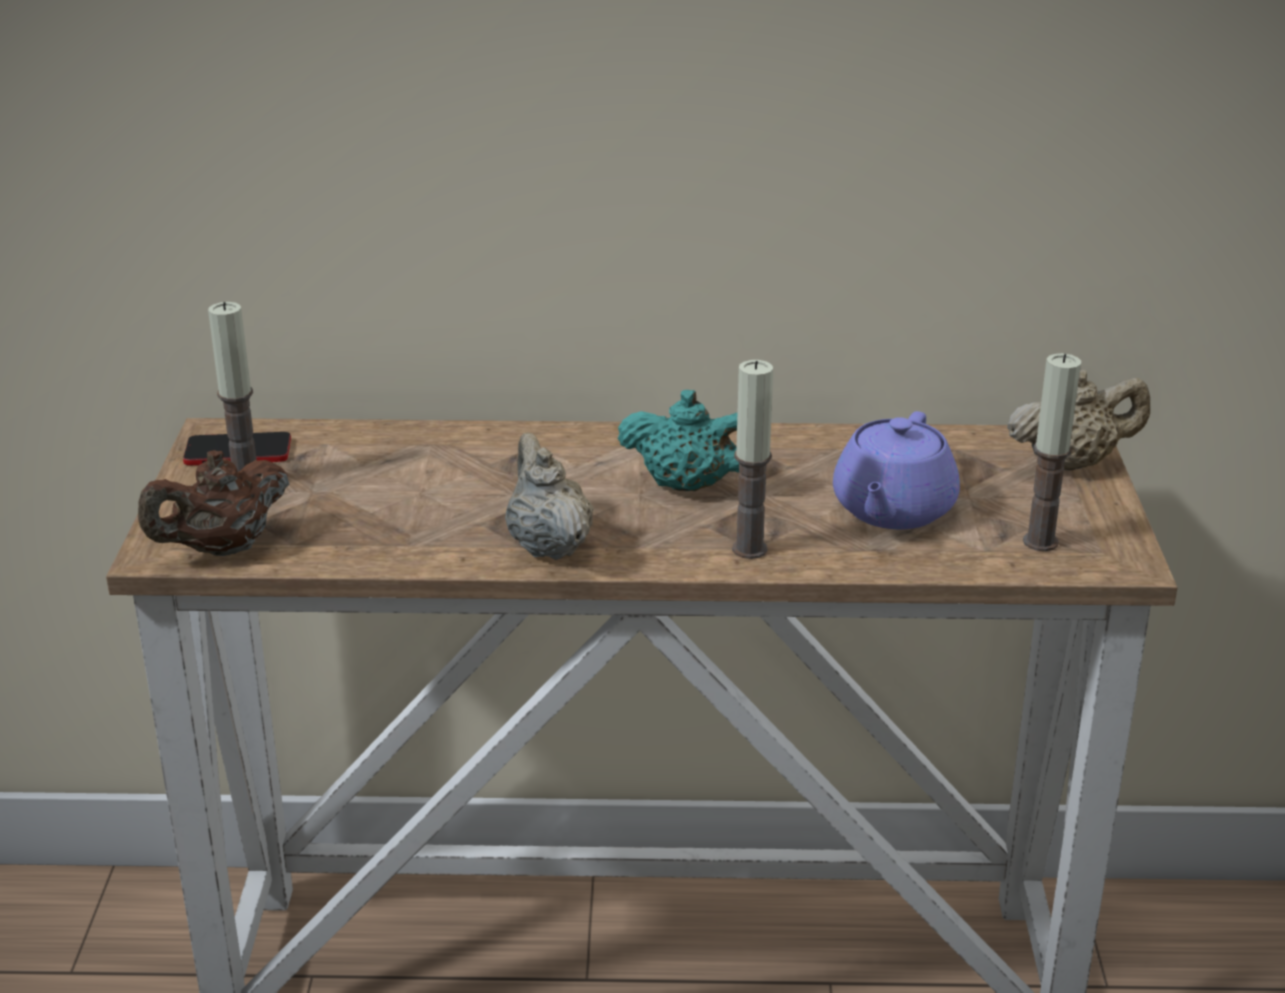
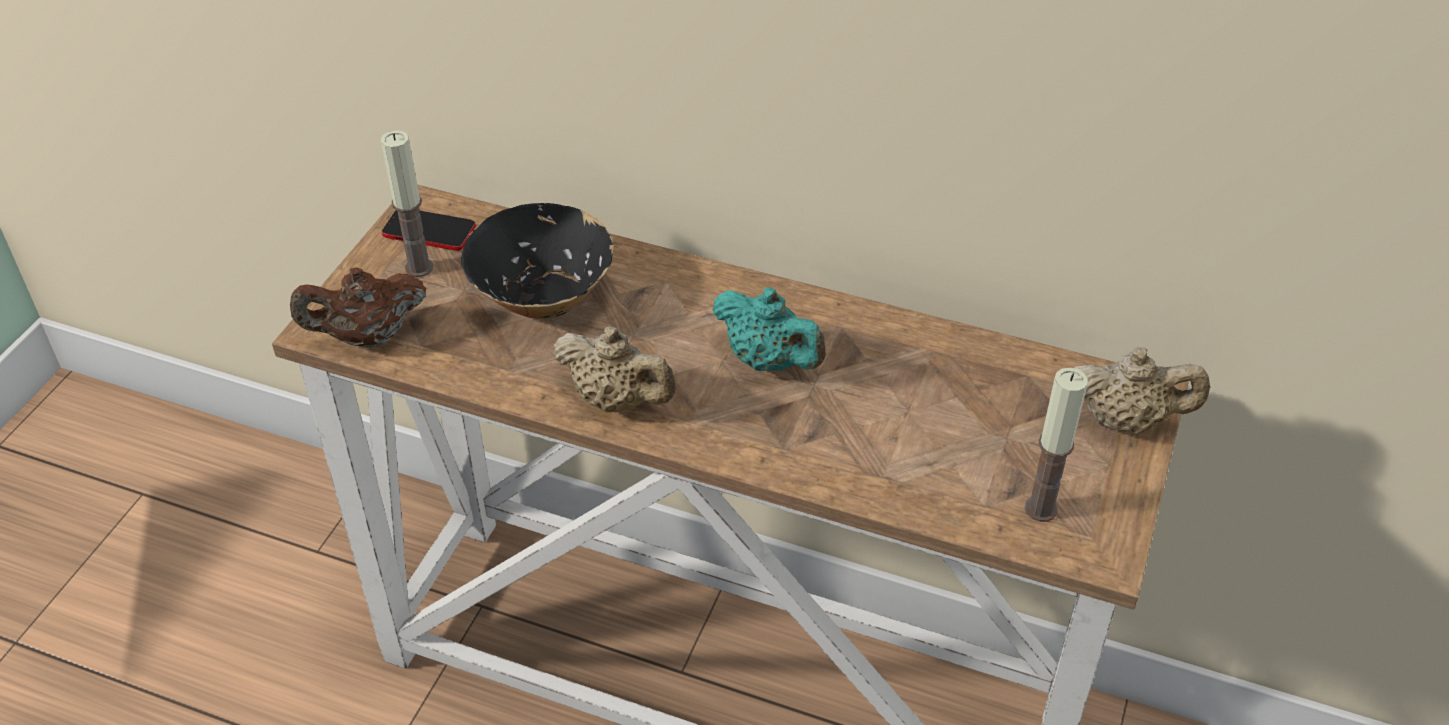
camera: 20 degrees right, 15 degrees up
(407, 480) = (543, 296): none -> black bowl
(548, 545) = (617, 400): beige teapot -> beige teapot turned 120 degrees clockwise
(749, 549) = (780, 449): candle -> none
(892, 510) = (928, 435): purple teapot -> none

